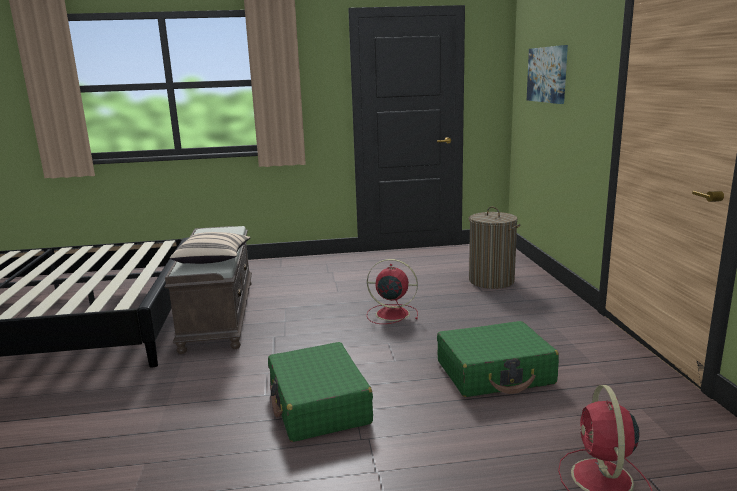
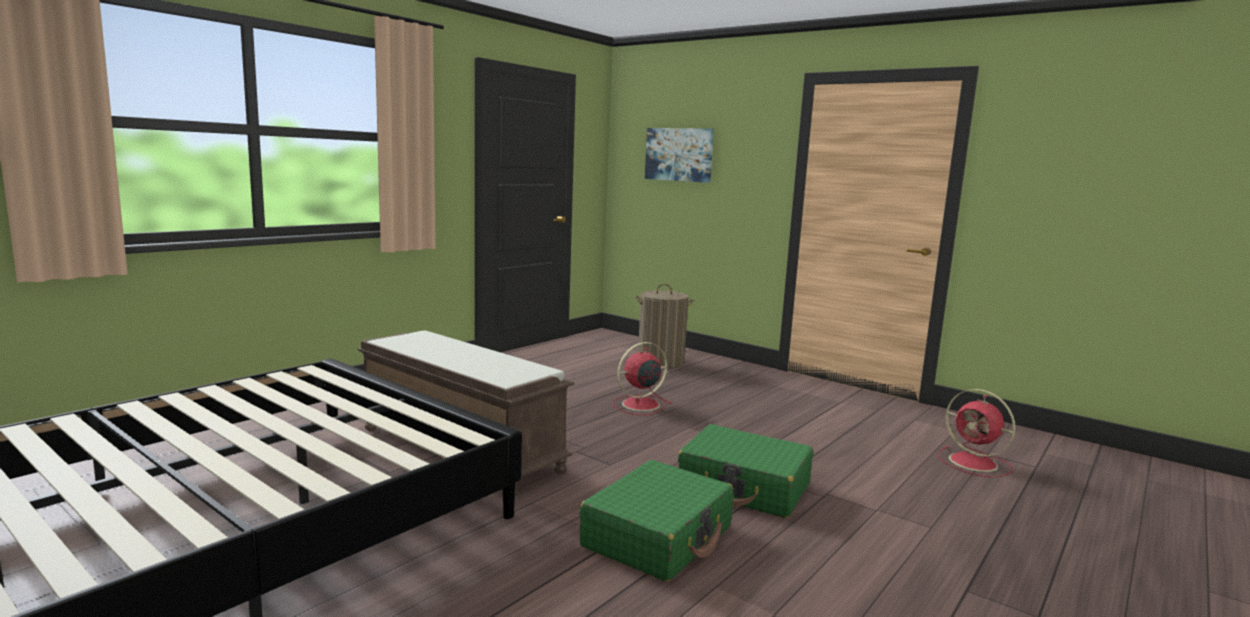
camera: 45 degrees left, 5 degrees down
(213, 260) = (510, 365): beige pillow -> none
(495, 373) = (805, 425): green suitcase -> green suitcase (658, 537)

